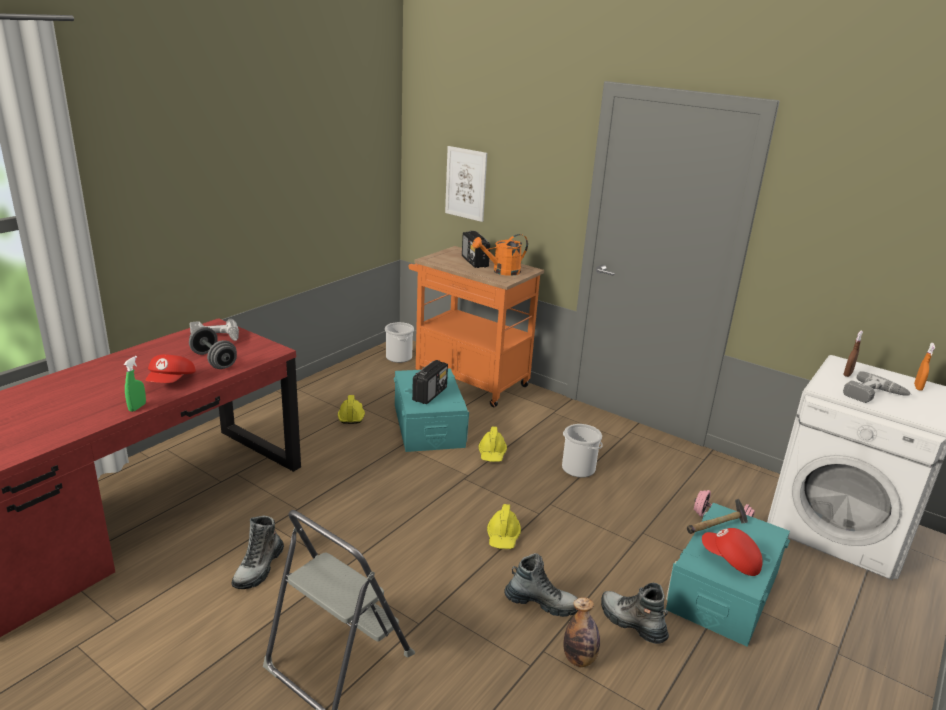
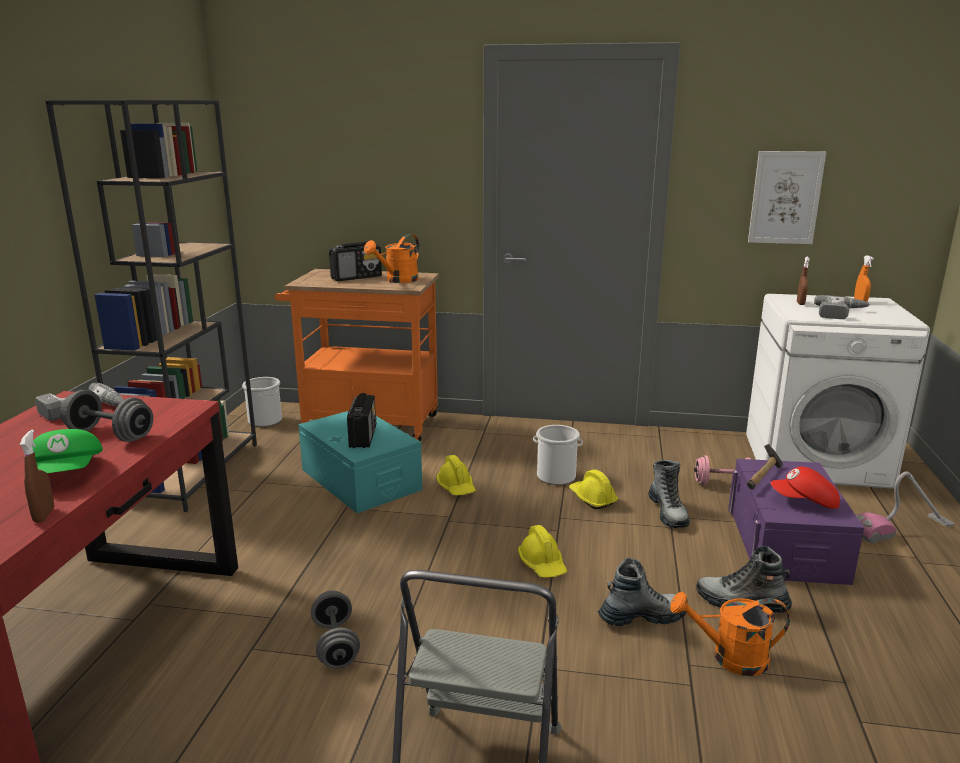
camera: 25 degrees left, 5 degrees down
(137, 407) = (44, 515): green spray bottle -> brown spray bottle
(172, 382) = (69, 472): red cap -> green cap
(259, 568) = (277, 707): boot -> boot (668, 512)
(320, 542) = (336, 645): none -> grey dumbbell
(323, 386) = (193, 472): none -> bookcase
(351, 416) = (257, 494): yellow hard hat -> yellow hard hat (592, 498)
(466, 183) = (319, 190): picture -> picture (785, 198)
(474, 262) = (357, 277): radio -> radio turned 75 degrees counterclockwise
(579, 659) = (730, 658): bottle -> orange watering can
(723, 591) = (786, 543): turquoise storage box -> purple storage box
(854, 618) = (901, 529): none -> vacuum cleaner

